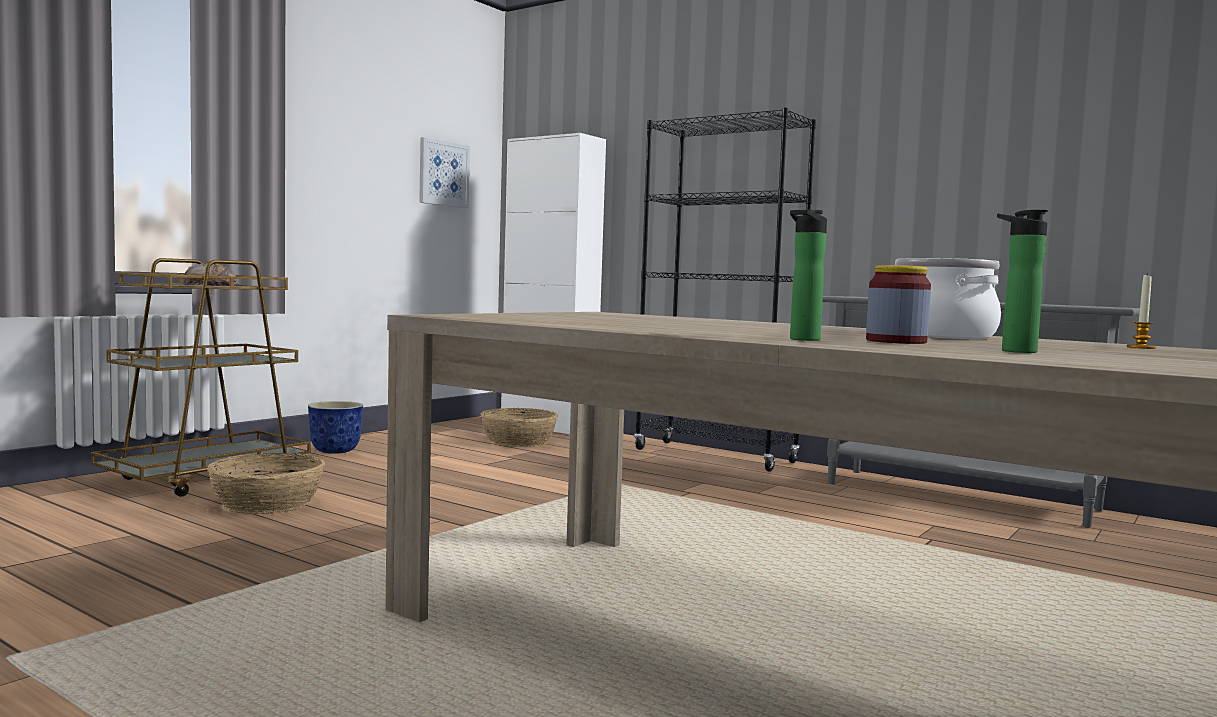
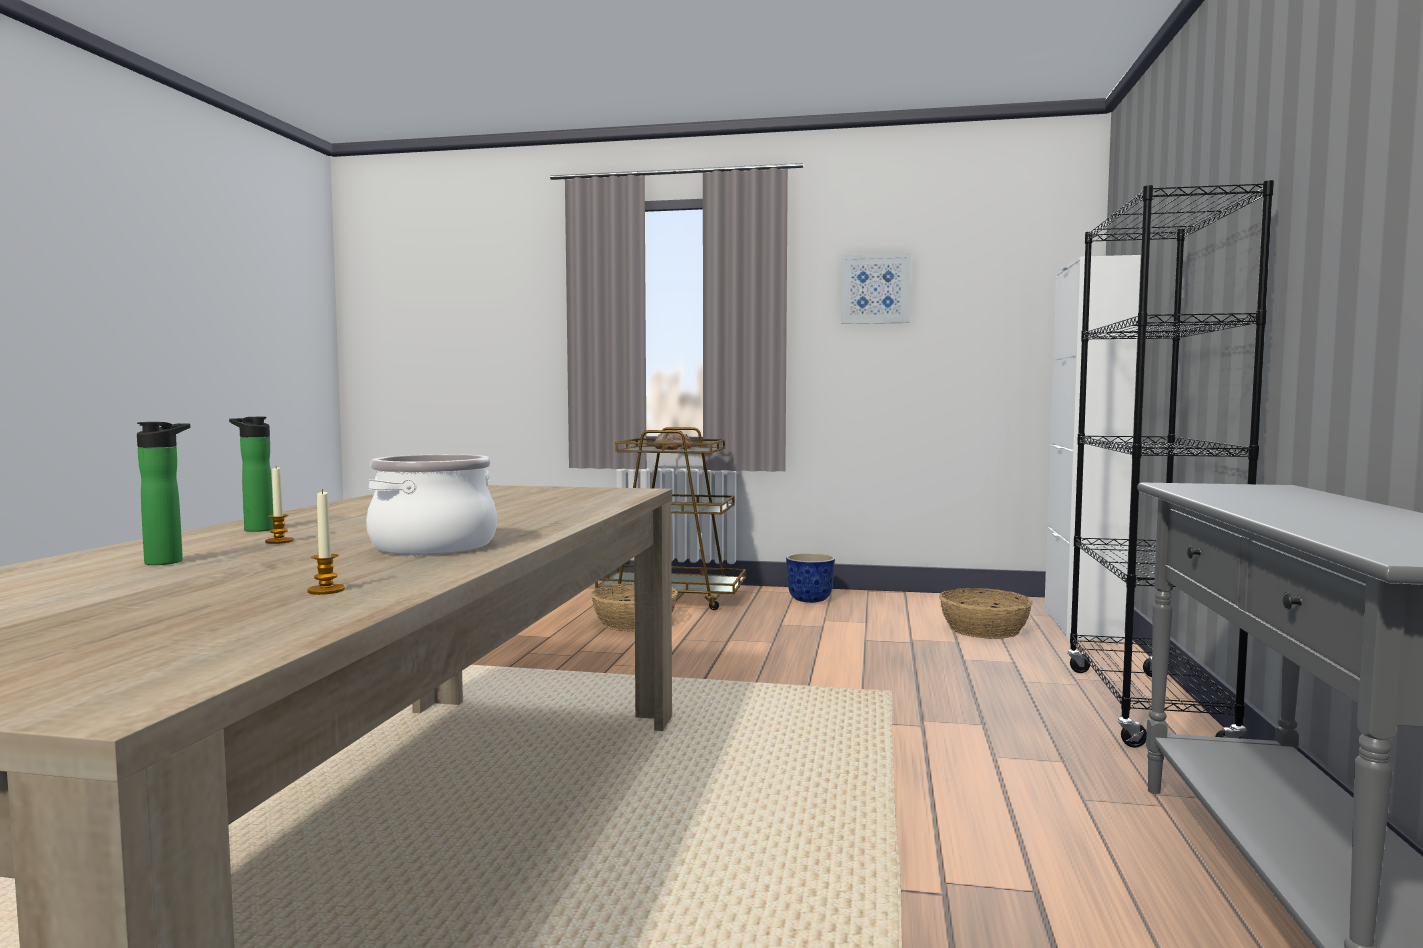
camera: 65 degrees right, 0 degrees up
(443, 173) = (1000, 322): picture -> picture (875, 289)
(896, 341) = (279, 541): jar -> candle

